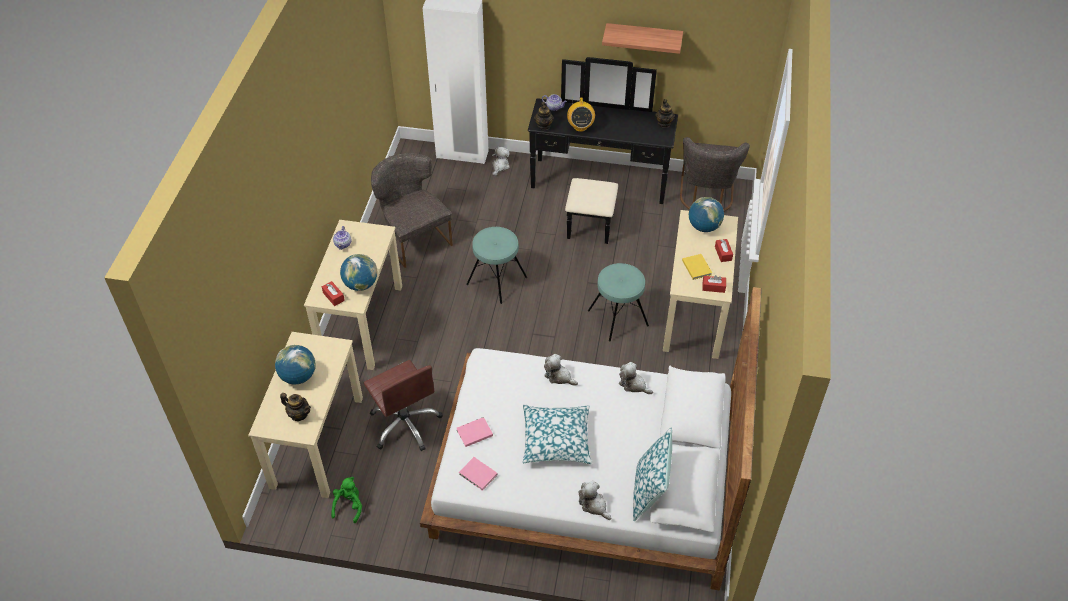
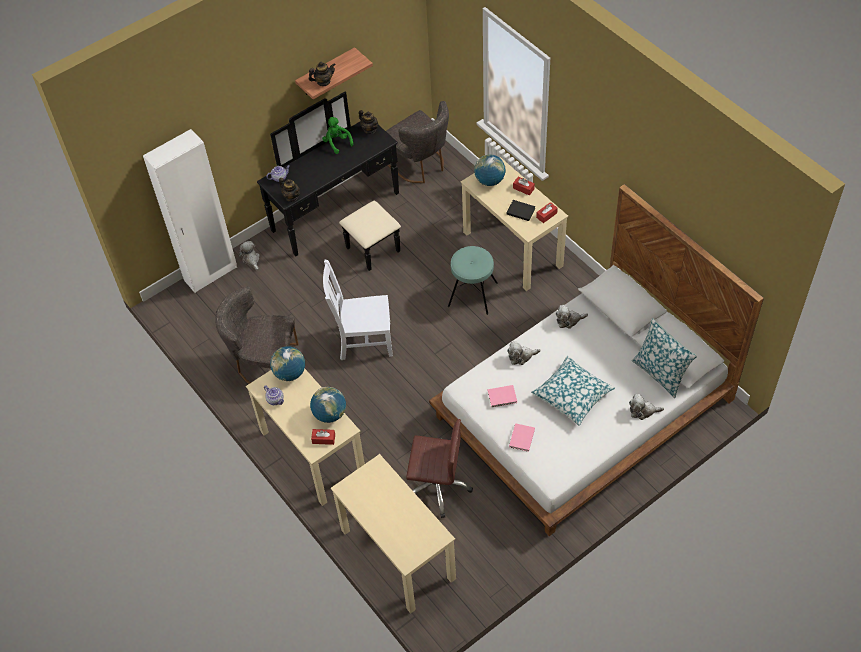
camera: 45 degrees left, 5 degrees up
(298, 376) = (380, 509): globe -> globe (290, 373)
(299, 414) = (417, 531): teapot -> teapot (323, 82)
(349, 505) = (475, 569): green plush toy -> green plush toy (337, 143)
(478, 475) = (559, 460): pink book -> pink book (503, 397)
(497, 281) = (363, 340): turquoise stool -> white chair
(580, 127) = (318, 177): radio -> none
(697, 267) = (520, 211): yellow book -> black book

